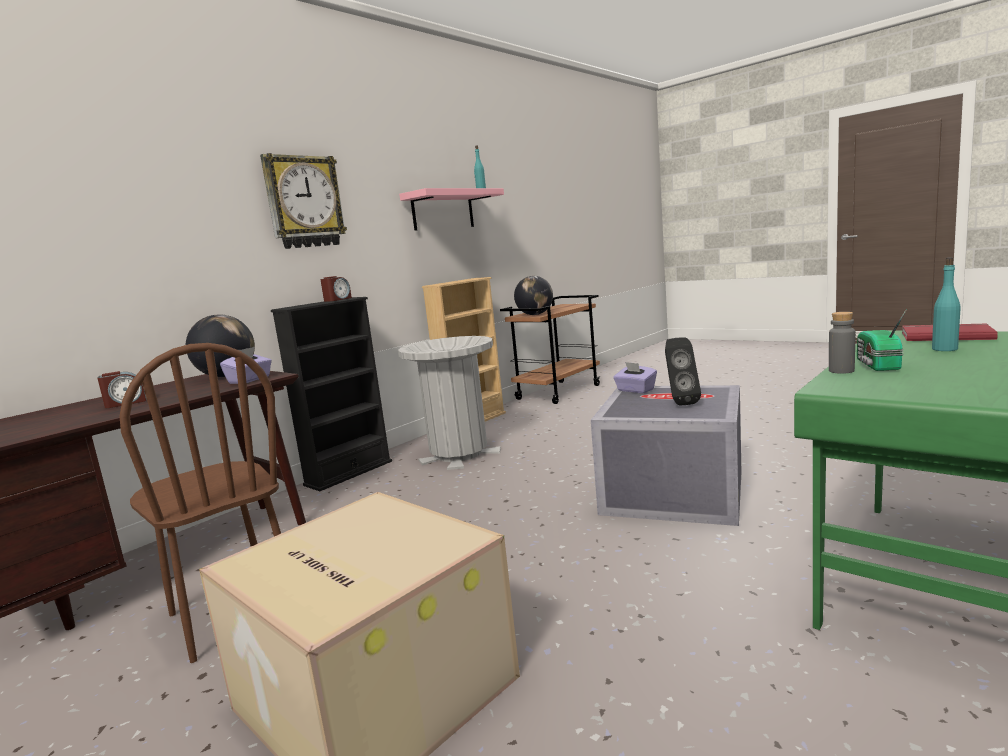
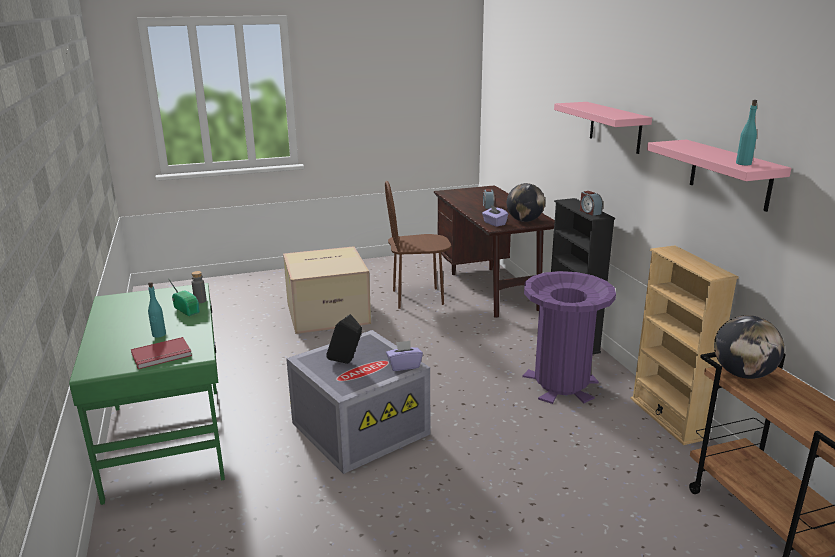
camera: 120 degrees right, 10 degrees up
(304, 202) = (615, 127): wall clock -> pink shelf
(459, 454) = (561, 383): grey trash can -> purple trash can

